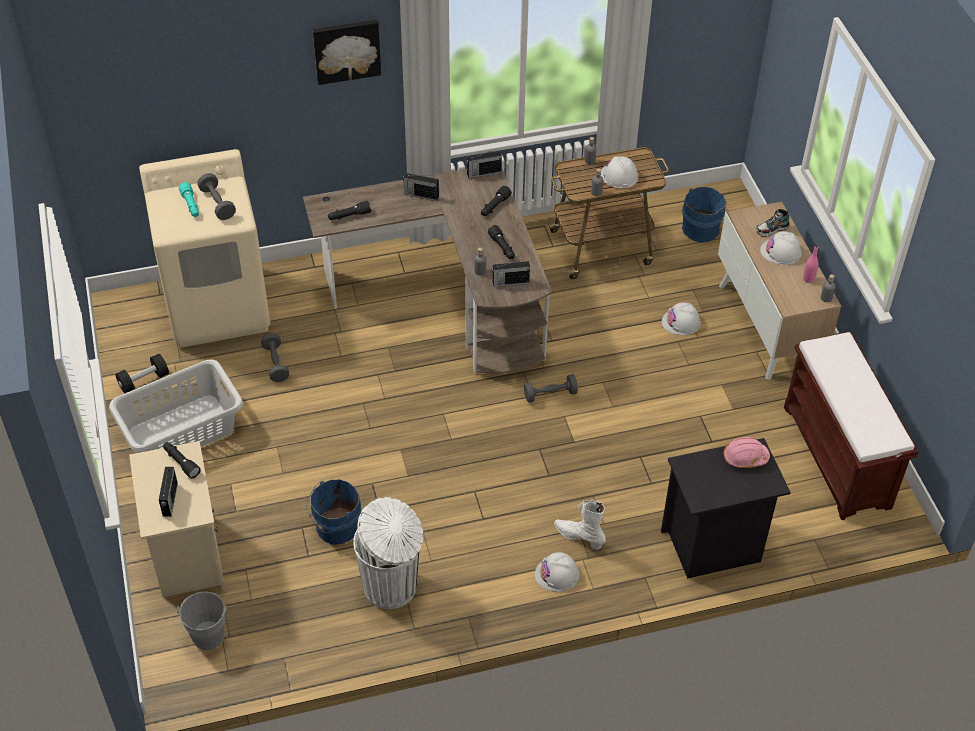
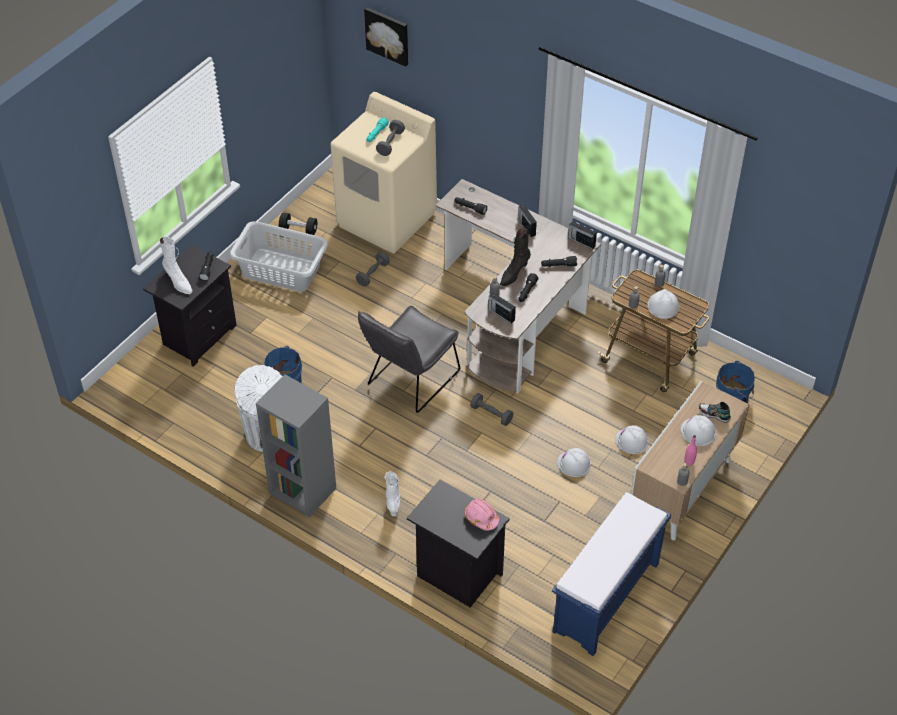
camera: 50 degrees right, 0 degrees up
(170, 500) = (178, 282): radio -> white boot
(187, 558) = (198, 336): beige nightstand -> black nightstand
(209, 632) = (159, 380): grey bucket -> none
(346, 50) = (516, 91): picture -> picture (388, 35)
(444, 427) = (409, 381): none -> grey chair
(469, 241) = (514, 274): none -> black boot
(492, 603) = (301, 491): none -> grey bookcase
(557, 574) = (353, 508): white hard hat -> white hard hat (573, 464)
(838, 457) = (606, 599): brown bench -> blue bench

